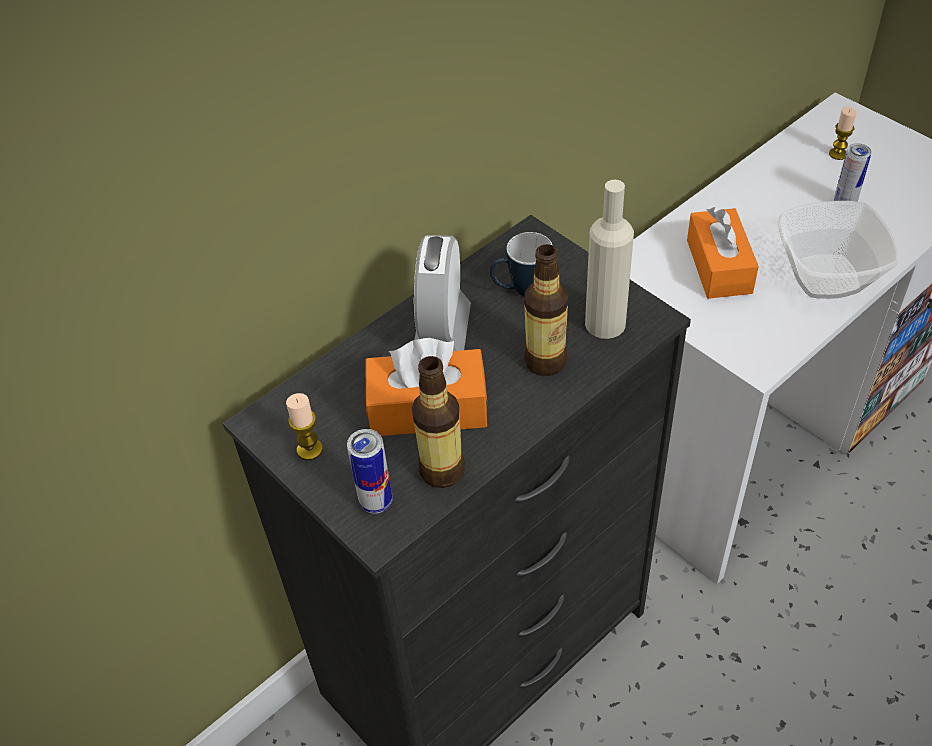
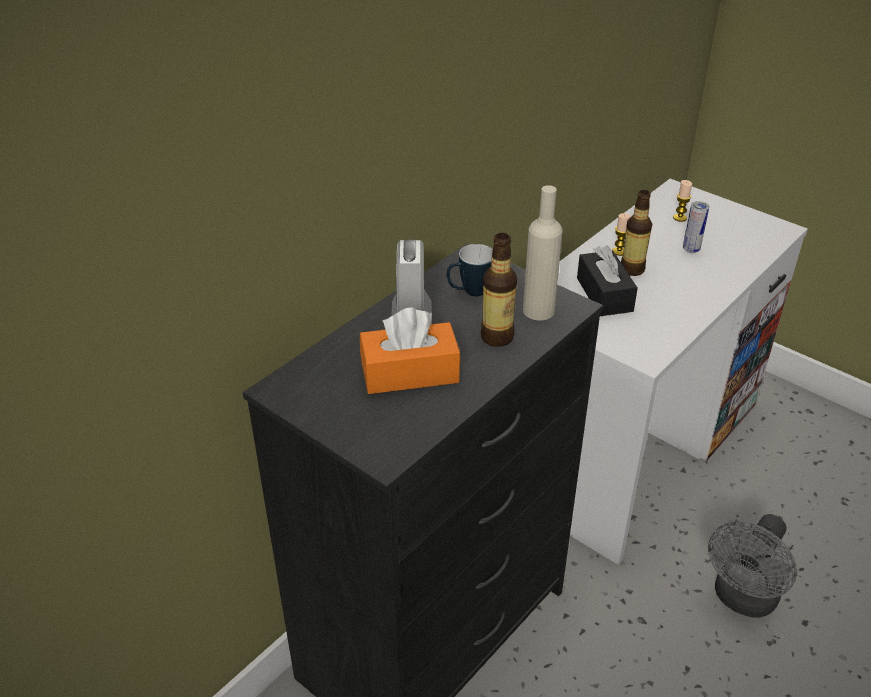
camera: 10 degrees left, 10 degrees down
(309, 449) = (318, 406): candle -> candle (619, 251)
(376, 502) = (379, 438): can -> none
(442, 470) = (428, 414): bottle -> bottle (632, 269)
(719, 266) = (604, 294): orange tissue box -> black tissue box
(825, 278) = (686, 299): bowl -> none
(864, 641) = (742, 600): none -> grey fan

